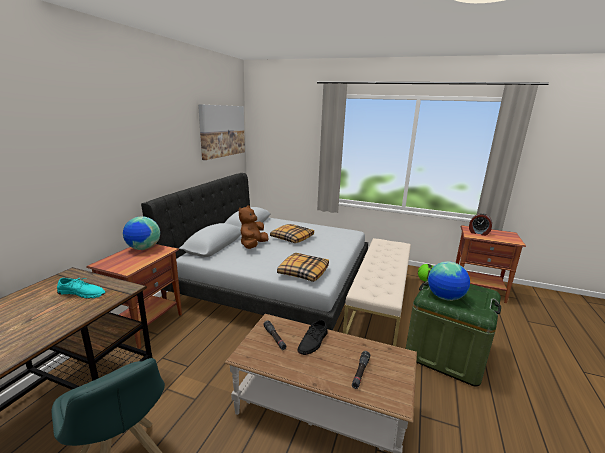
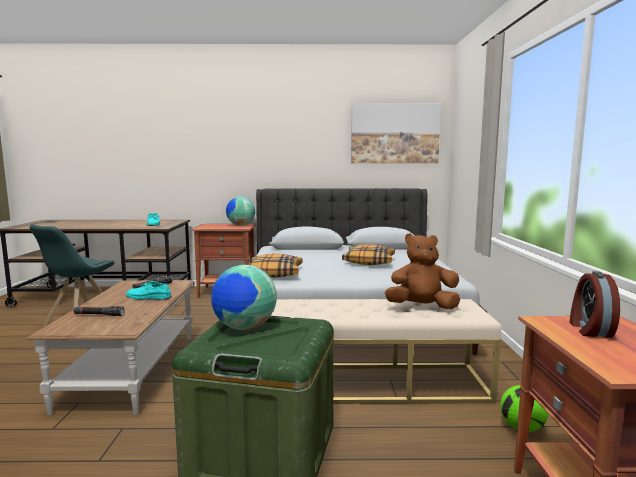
camera: 70 degrees right, 10 degrees down
(253, 245) = (322, 255): brown plush toy -> brown plush toy (421, 307)
(313, 342) = (148, 297): black shoe -> turquoise shoe

